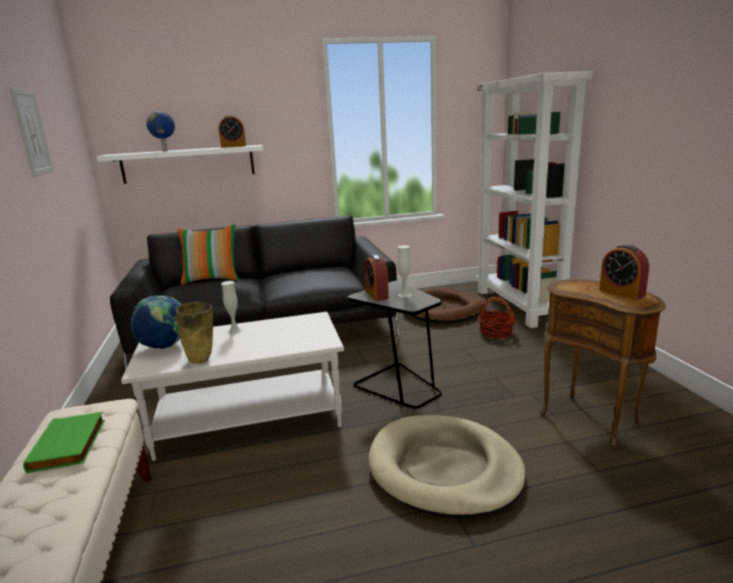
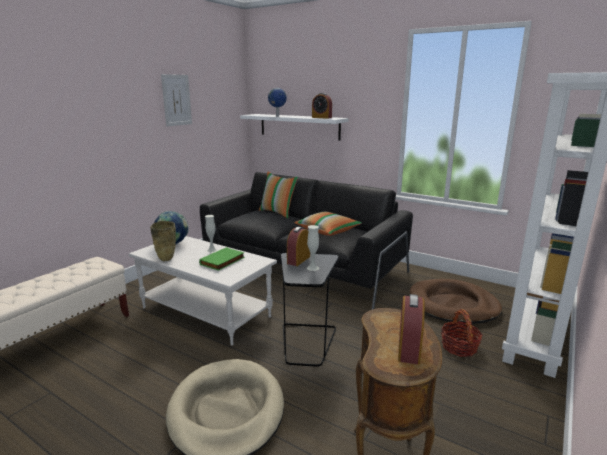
camera: 45 degrees right, 0 degrees up
(70, 445) = (67, 275): green book -> green book (223, 261)
(312, 276) = (327, 231): none -> pillow

